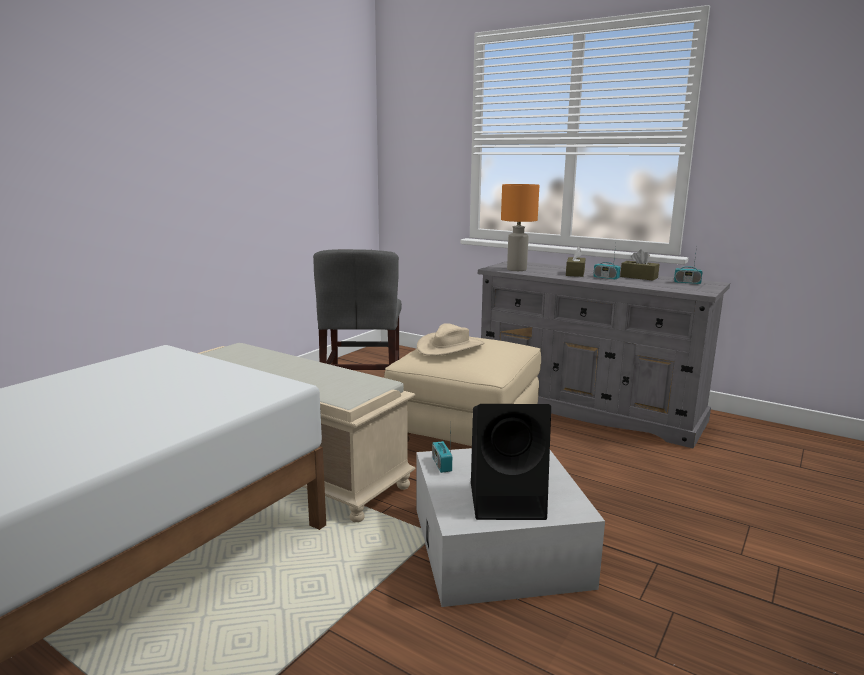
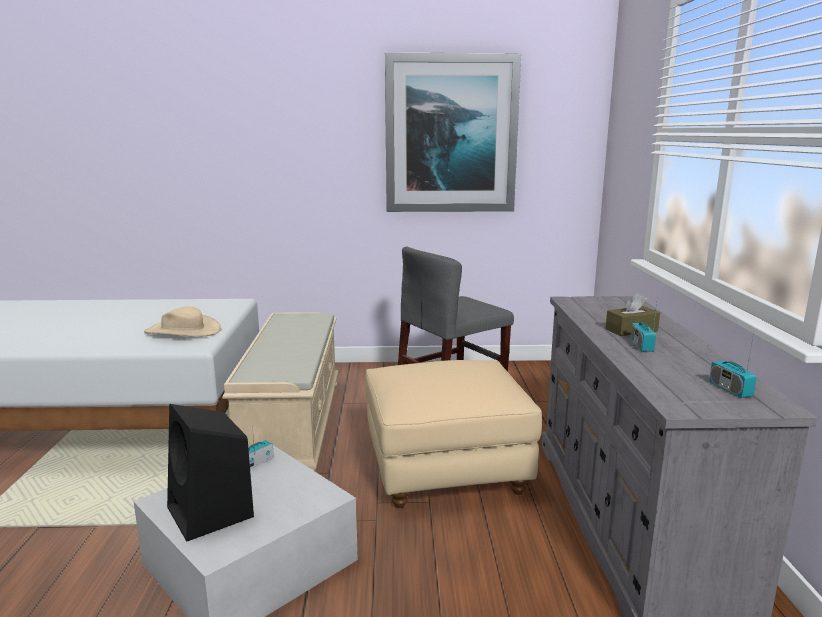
camera: 55 degrees right, 0 degrees up
(276, 137) = (450, 134): none -> picture
(450, 347) = (429, 370): beige hat -> beige hat (183, 331)
(517, 269) = (586, 307): orange table lamp -> none
(639, 277) = (694, 360): brown tissue box -> none

